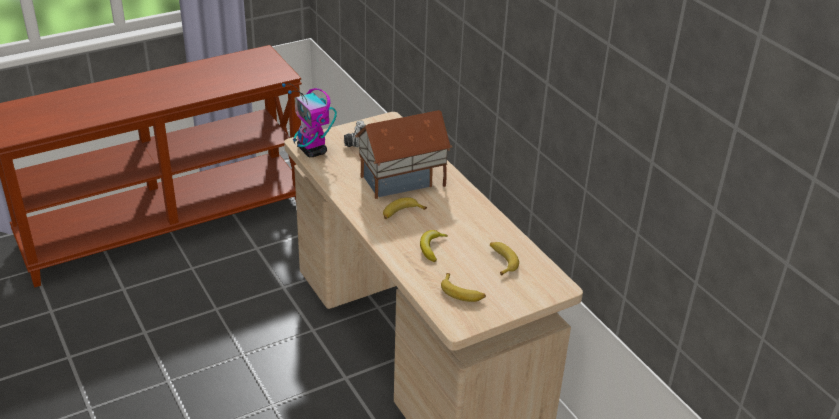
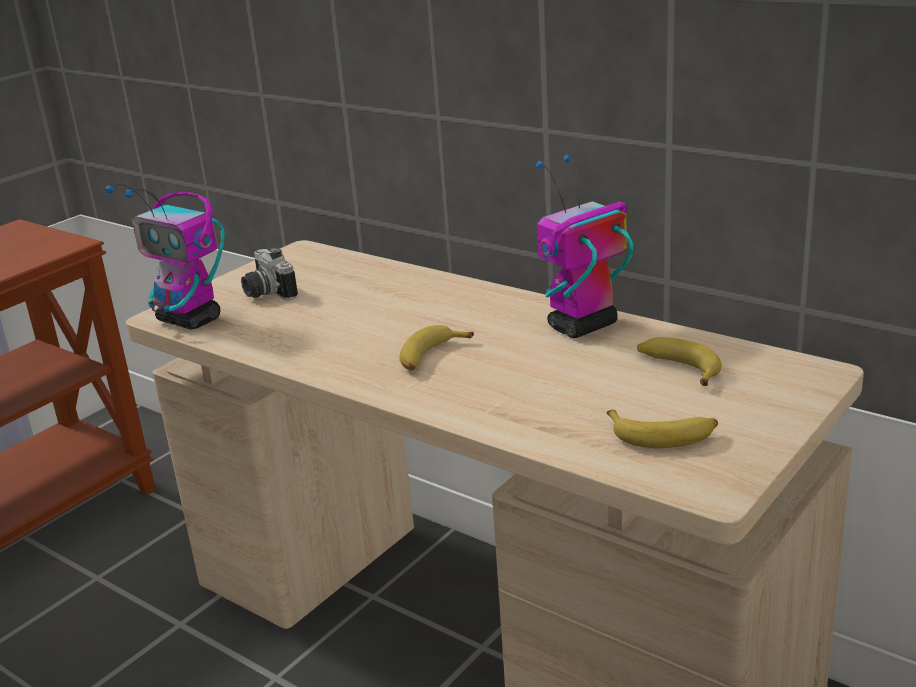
camera: 20 degrees left, 10 degrees down
(403, 182) = (394, 316): toy house -> none
(431, 248) = (535, 388): banana -> none
(481, 220) = (581, 327): none -> toy robot

